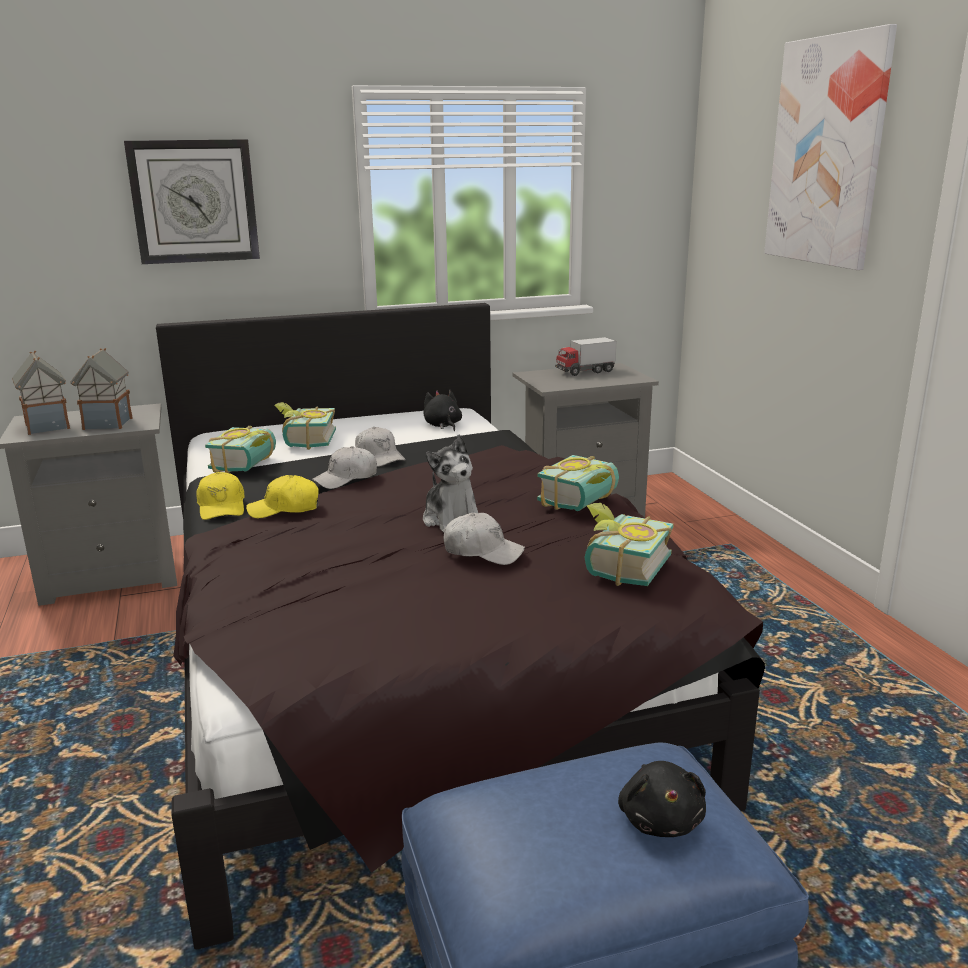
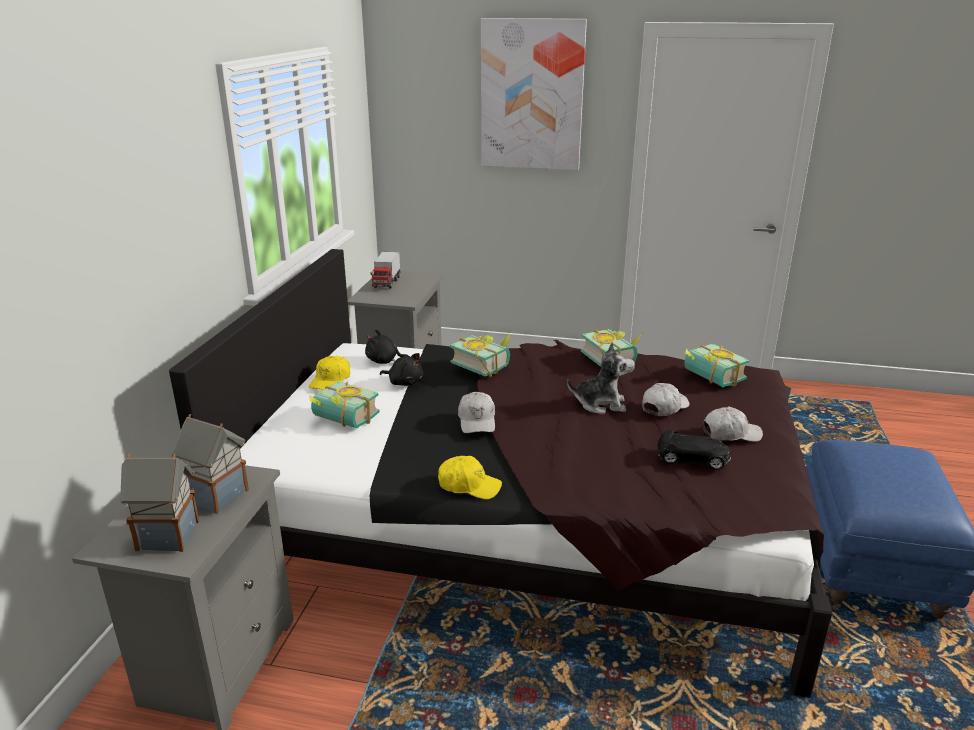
camera: 60 degrees left, 5 degrees up
(194, 201) = (134, 218): wall clock -> none
(250, 464) = (375, 455): book -> book (484, 364)
(285, 509) = (518, 457): yellow cap -> yellow cap (331, 381)
(357, 589) = (692, 458): none -> black toy car
(379, 457) = (429, 400): white cap -> white cap (731, 433)
(660, 819) = (901, 458): black plush toy -> black plush toy (404, 382)

